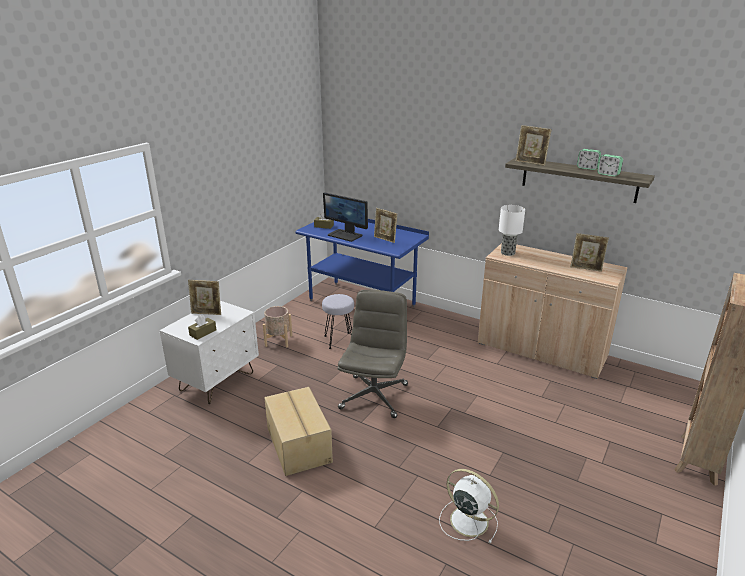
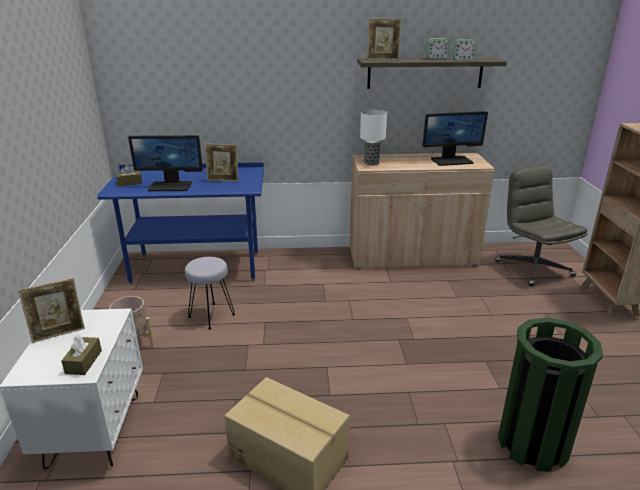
camera: 35 degrees left, 0 degrees up
(374, 396) = (312, 360): grey office chair -> grey office chair (533, 268)
(467, 520) = (533, 443): white fan -> green trash can
(586, 268) = (451, 160): picture frame -> monitor

